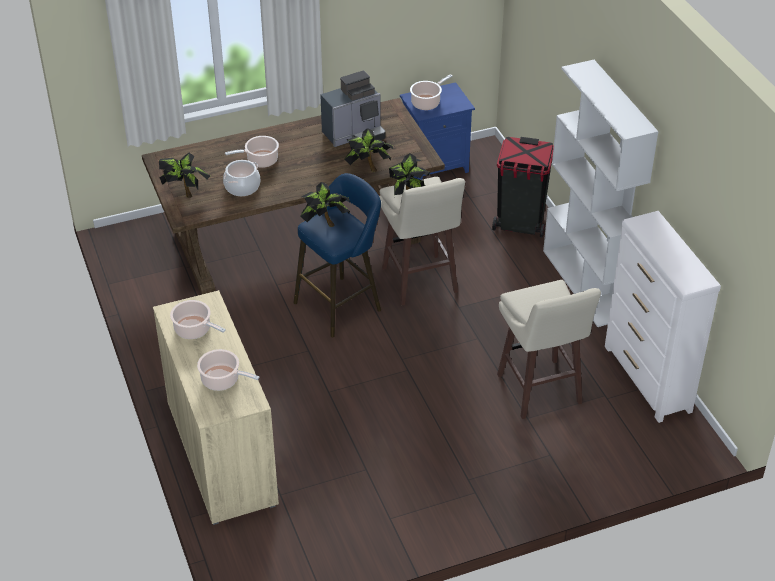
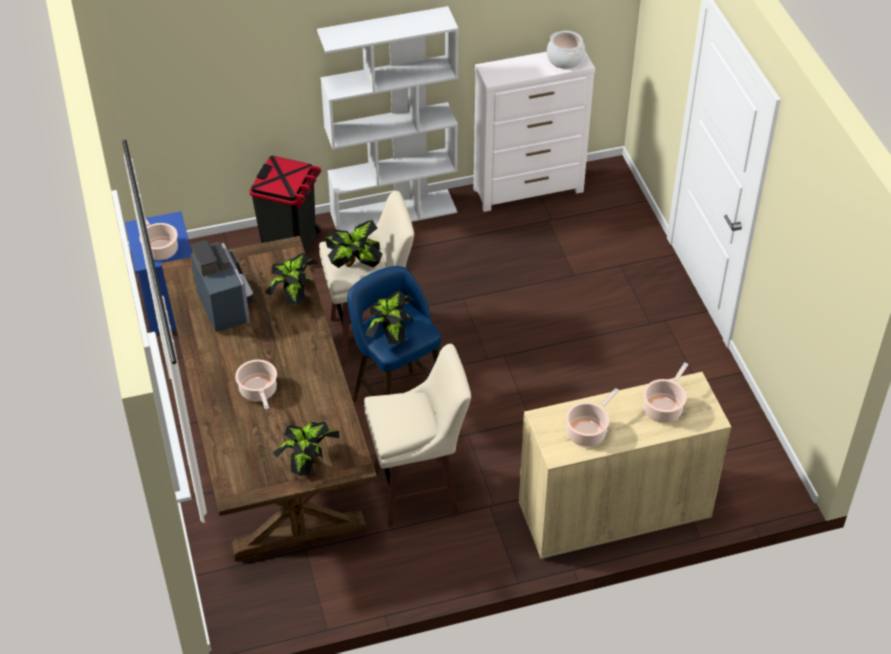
camera: 85 degrees left, 5 degrees up
(242, 187) = (308, 409): cooking pot -> cooking pot (565, 59)
(539, 391) = (540, 263): beige stool -> beige stool (418, 492)

